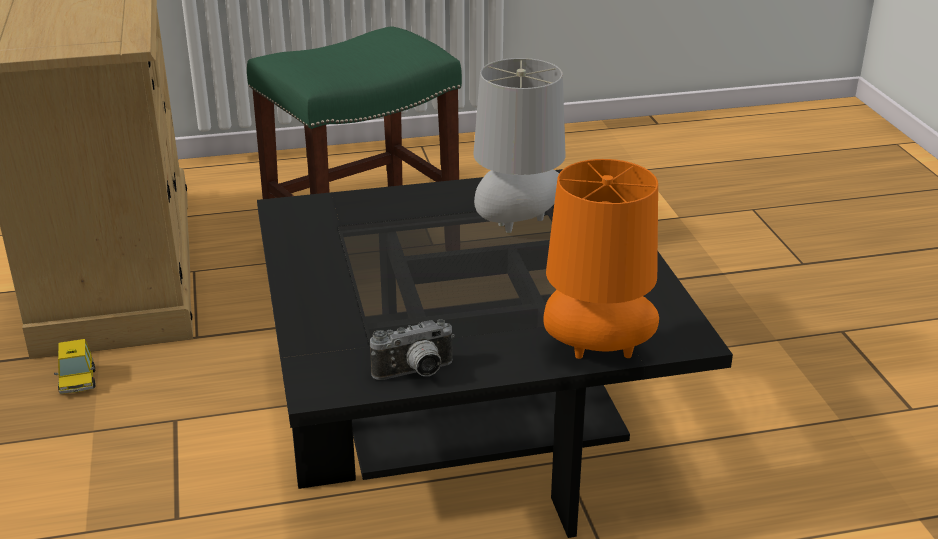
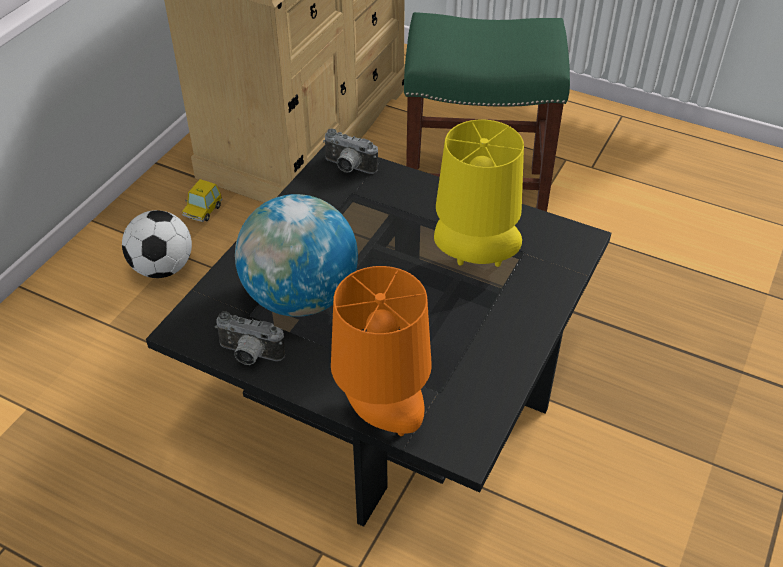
camera: 40 degrees right, 15 degrees up
(91, 451) = (162, 268): none -> football
(307, 210) = (348, 168): none -> camera
(401, 313) = (300, 297): none -> globe
(517, 225) = (473, 261): grey table lamp -> yellow table lamp

